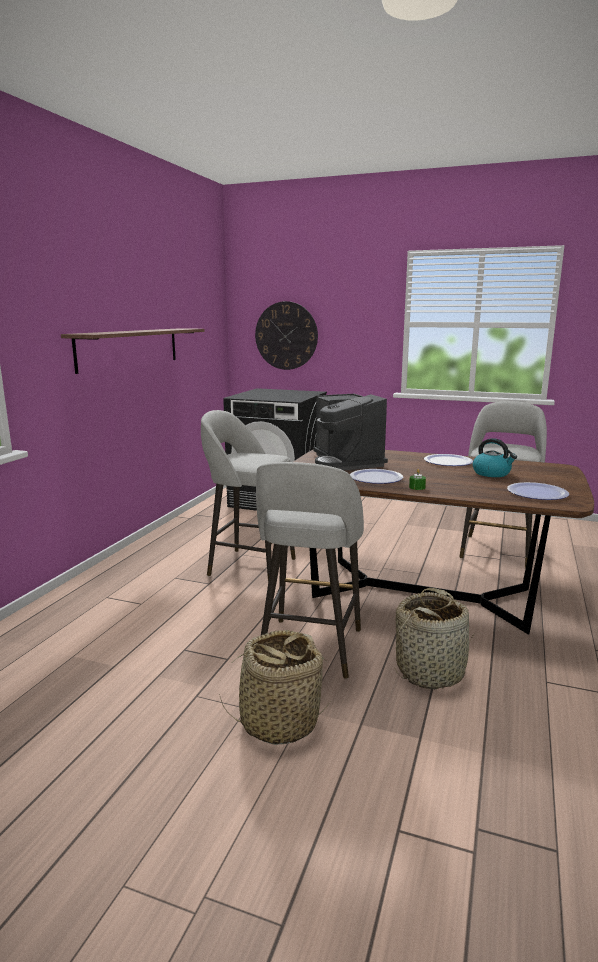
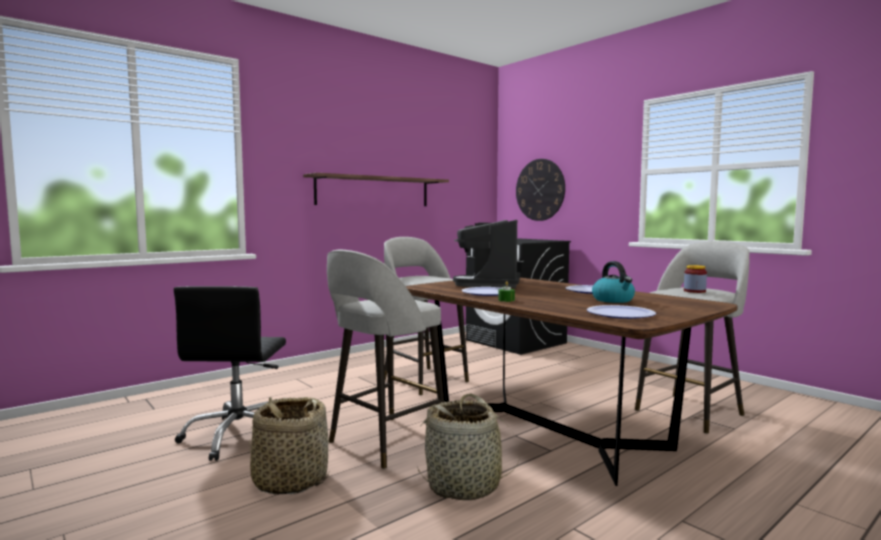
camera: 30 degrees right, 10 degrees down
(146, 690) = (238, 435): none -> black office chair
(511, 450) = (694, 291): none -> jar

